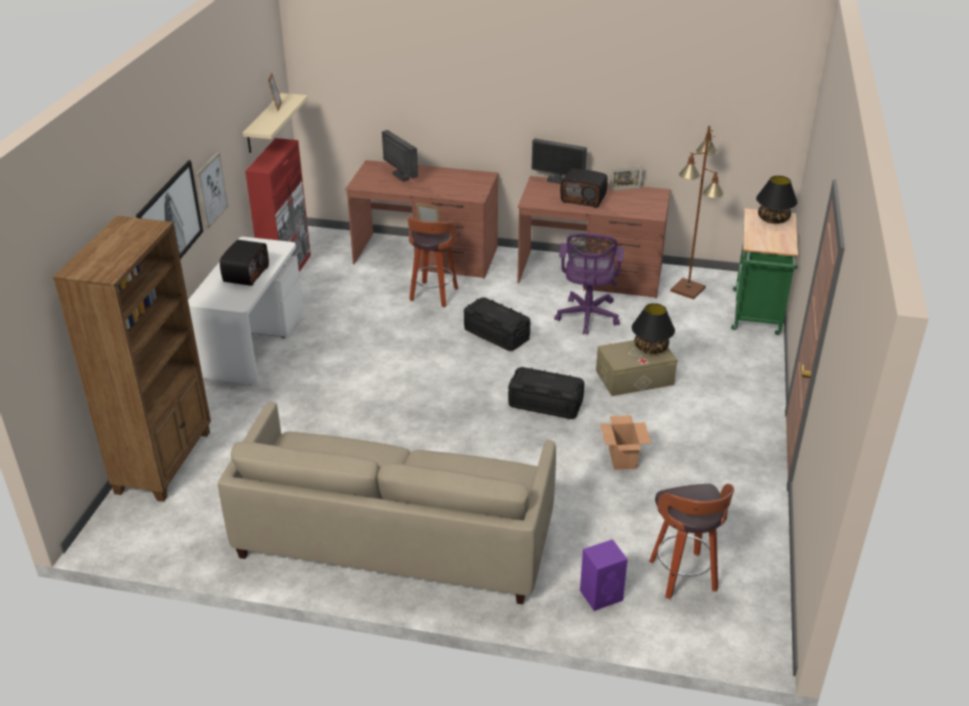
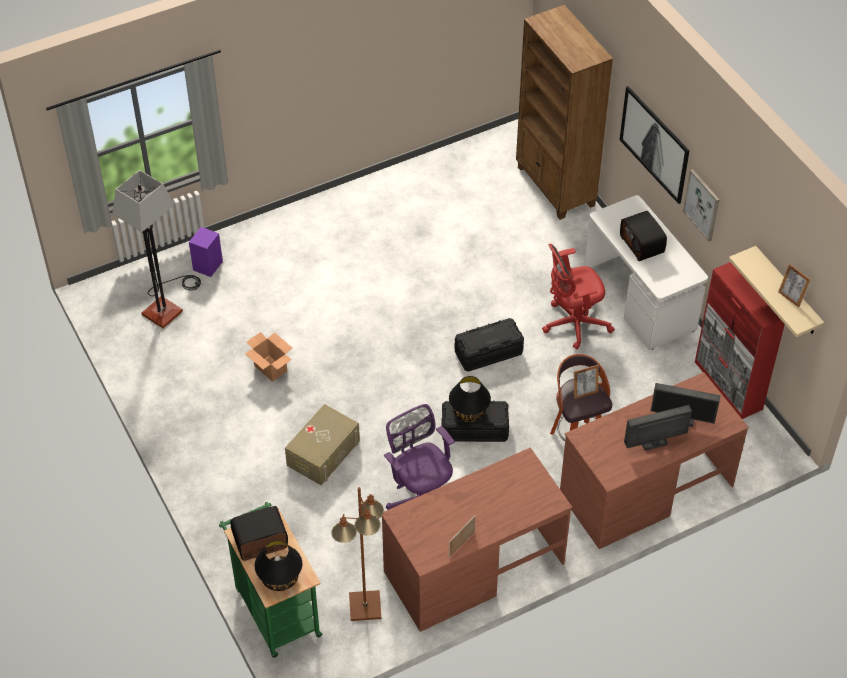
camera: 140 degrees right, 15 degrees up
(327, 355) = (573, 324): none -> red office chair
(394, 537) = (359, 227): beige sofa -> none
(545, 404) = (366, 382): black storage box -> black storage box (488, 353)
(558, 181) = (536, 514): monitor -> monitor (654, 445)
(583, 199) = (484, 499): radio -> radio (260, 542)
(650, 348) = (315, 447): black table lamp -> black table lamp (469, 412)
(684, 577) = (167, 305): stool -> floor lamp

